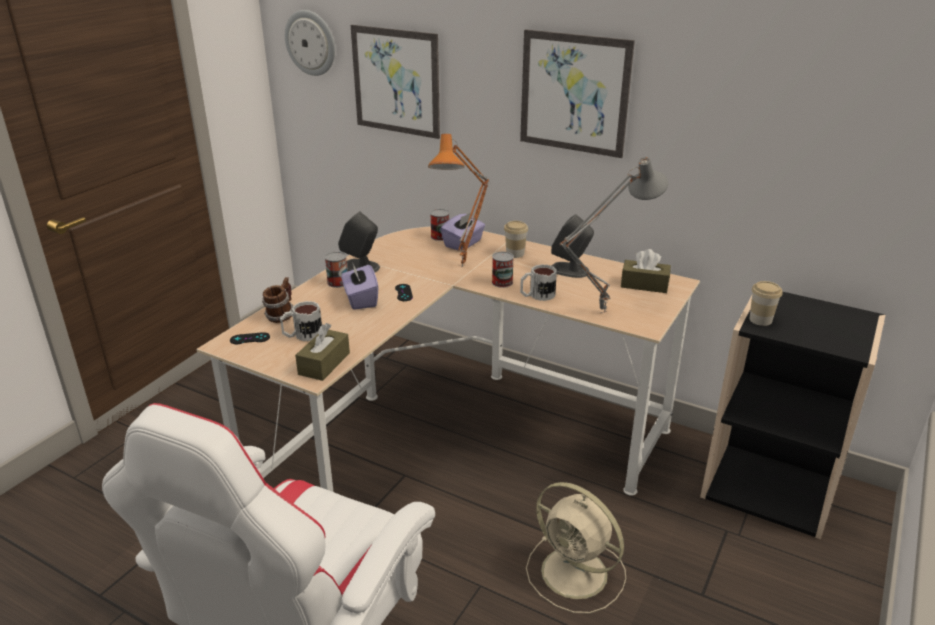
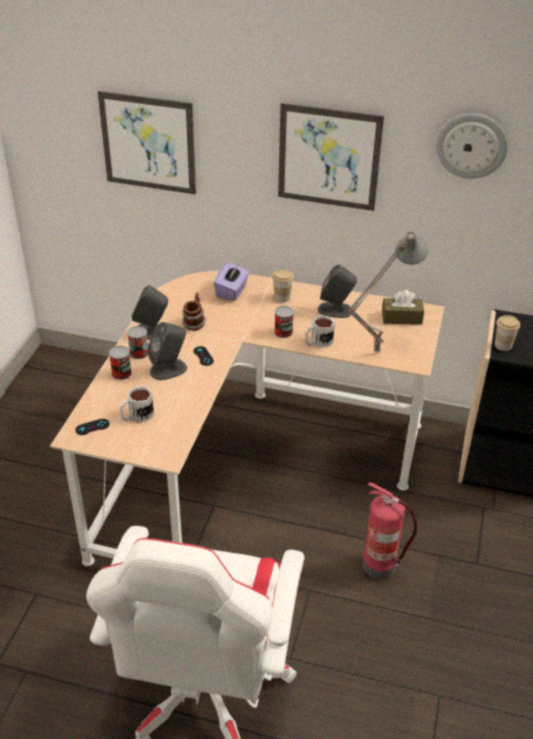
camera: 15 degrees left, 10 degrees up
(281, 316) = (107, 398): mug -> mug (194, 324)
(311, 43) = (52, 105): wall clock -> wall clock (471, 145)
(324, 364) = (170, 442): brown tissue box -> none
(360, 299) = (169, 369): purple tissue box -> grey speaker
(440, 236) = (207, 285): can -> can (121, 373)
(465, 266) = (244, 318): orange table lamp -> none
(577, 574) = (381, 566): beige fan -> fire extinguisher

